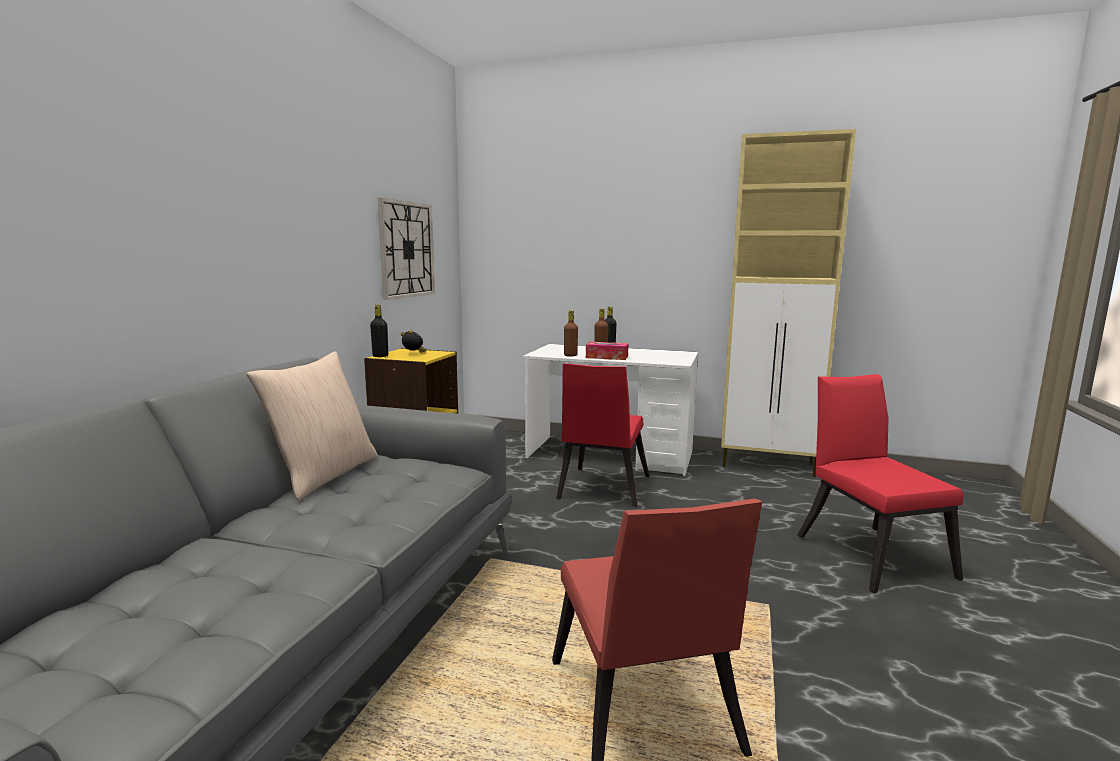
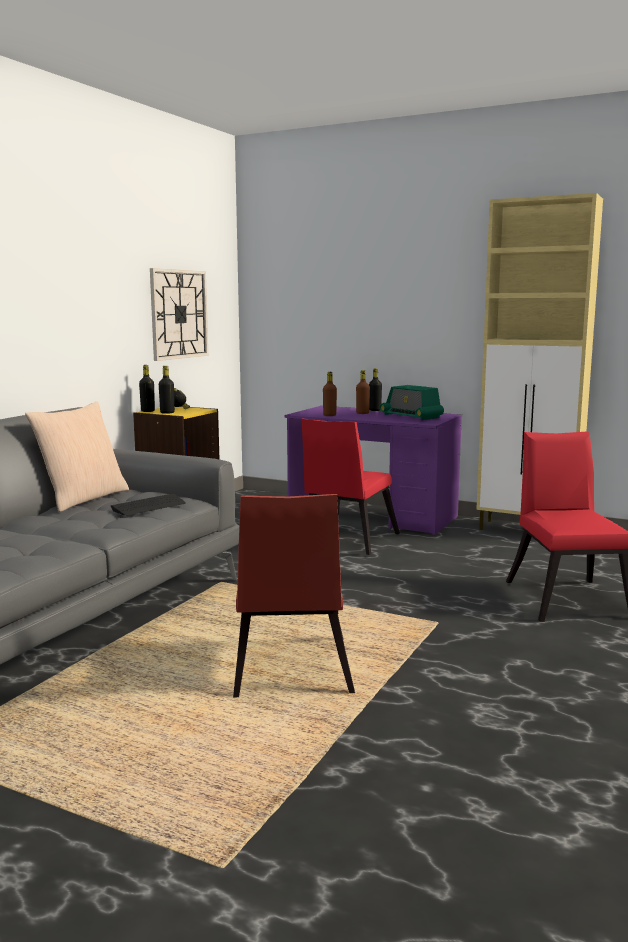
camera: 10 degrees right, 0 degrees up
(404, 357) = (167, 412): none -> black bottle
(414, 484) = (149, 506): none -> keyboard
(607, 357) = (363, 417): tissue box -> none
(610, 455) = (372, 516): white desk -> purple desk
(652, 355) = (411, 416): none -> radio

